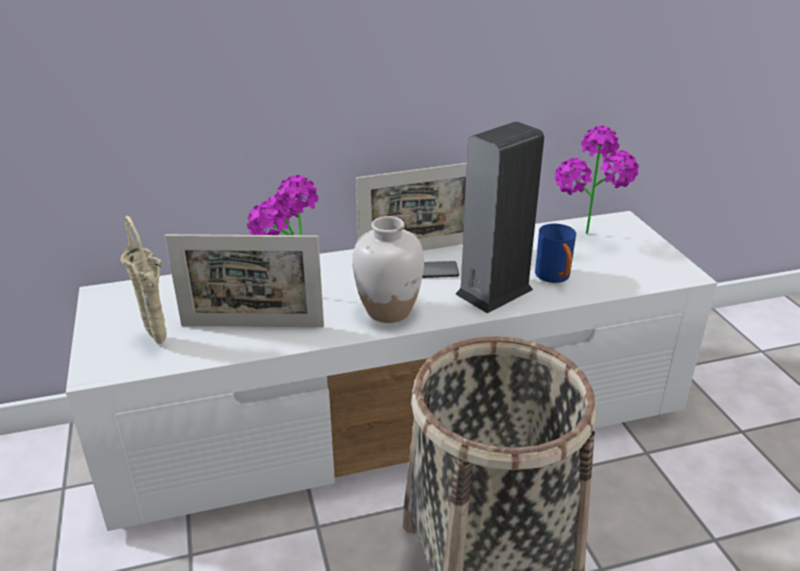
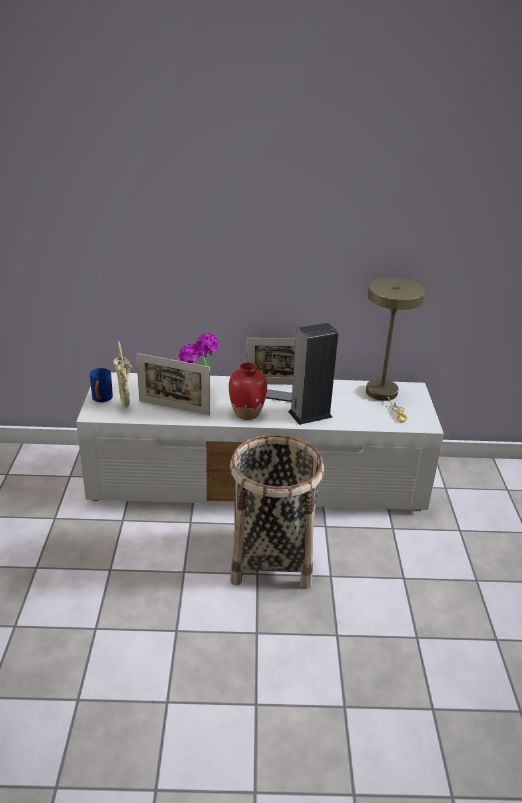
camera: 15 degrees right, 0 degrees up
(388, 311) = (247, 413): white vase -> red vase
(555, 278) = (349, 413): blue mug -> blue mug (101, 399)
(587, 240) = (384, 395): potted plant -> beige table lamp

